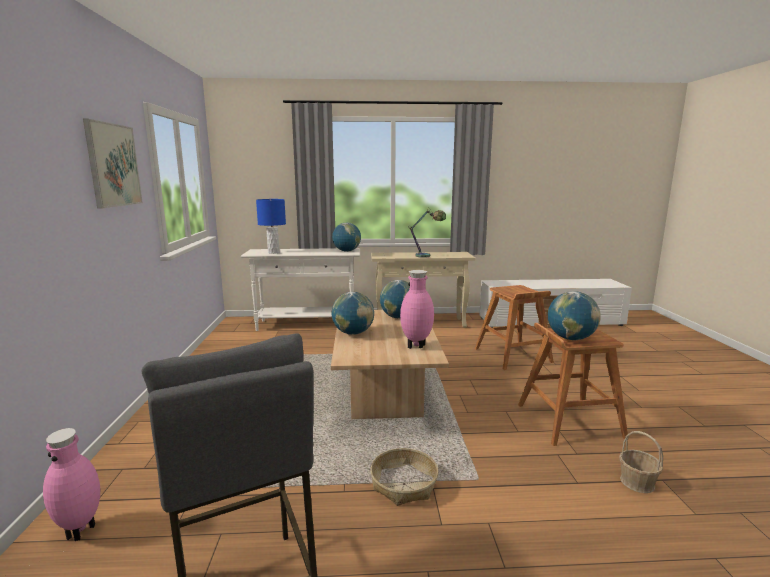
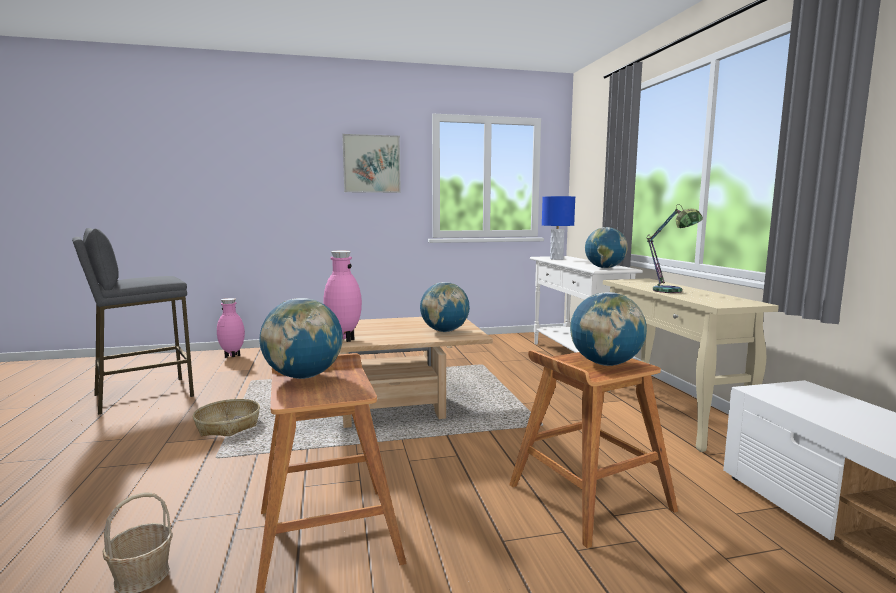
camera: 80 degrees right, 5 degrees down
(353, 333) = (383, 322): globe -> globe (605, 364)

